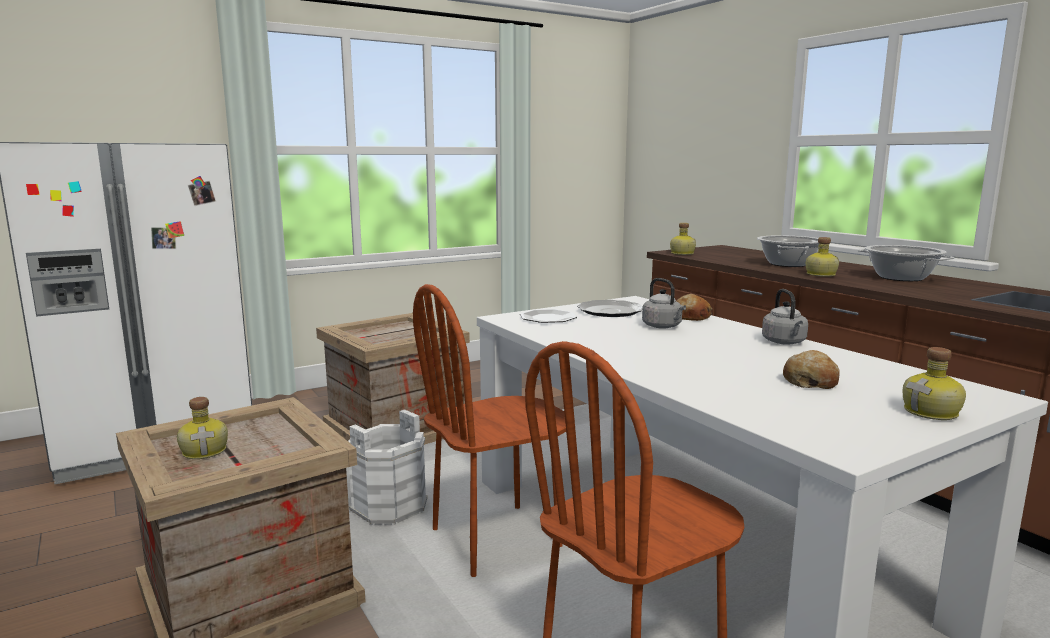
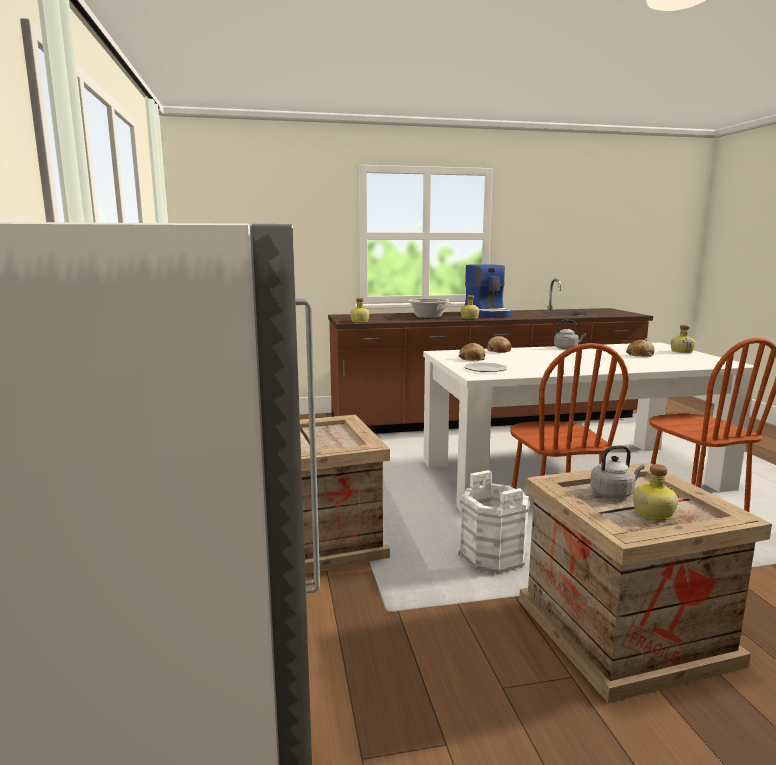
camera: 70 degrees left, 0 degrees up
(610, 311) = (472, 358): plate -> bread
(663, 326) = (523, 356): grey kettle -> grey kettle (613, 493)
(901, 278) = (488, 314): cooking pot -> coffee machine

